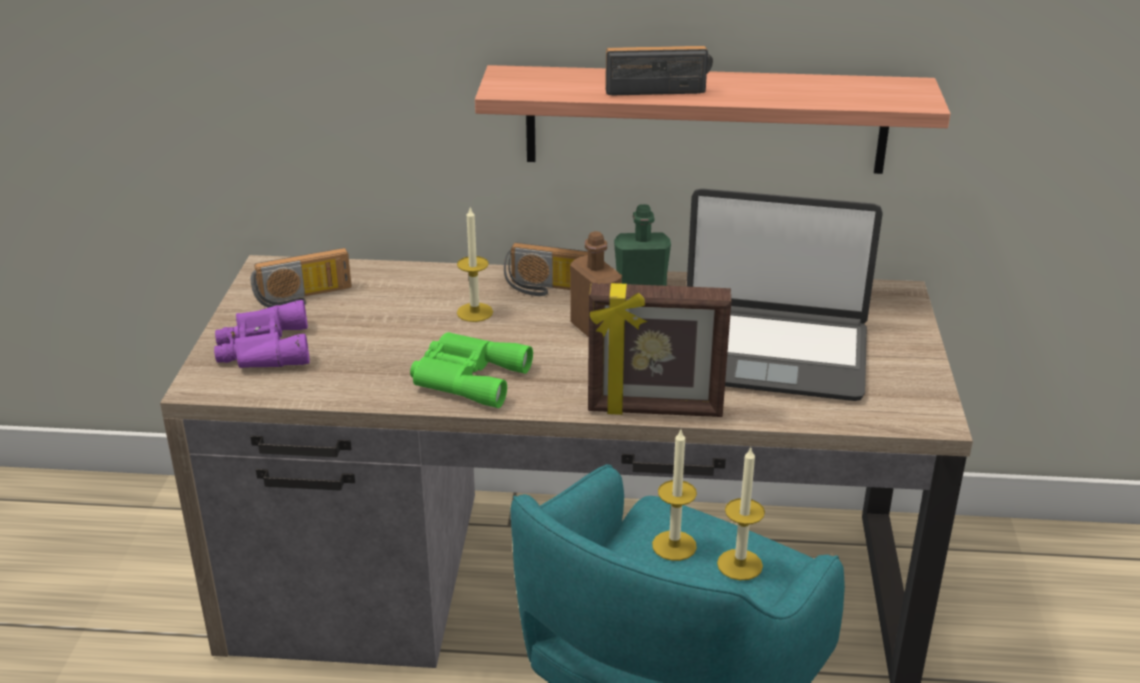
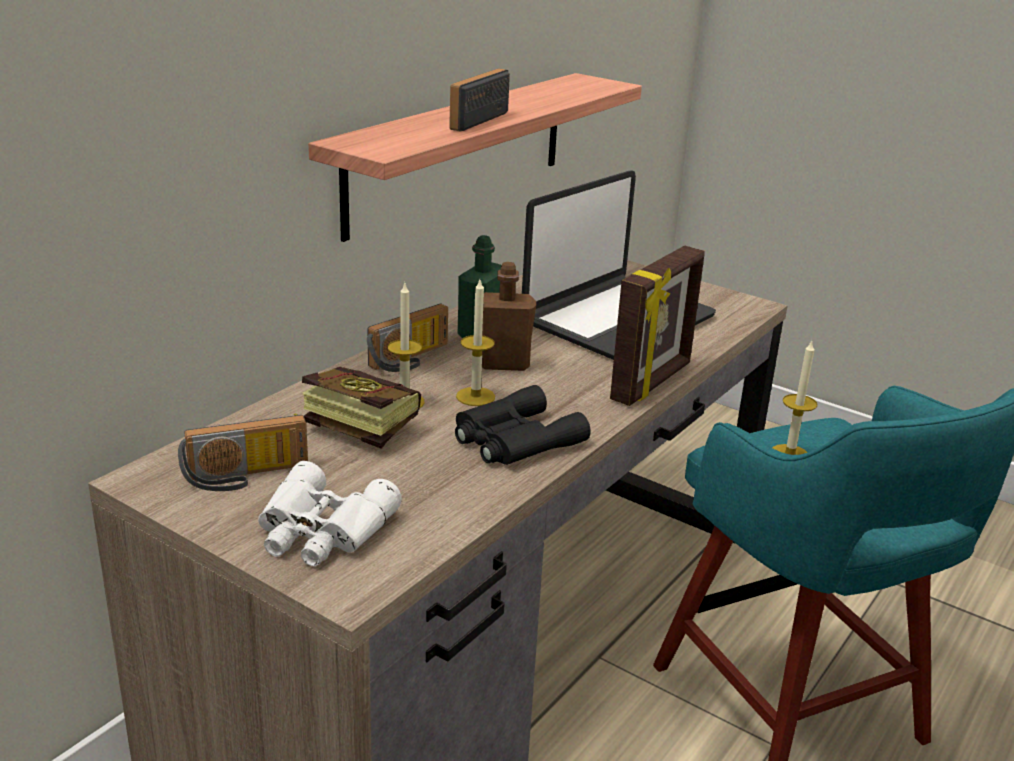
camera: 60 degrees left, 5 degrees down
(262, 349) = (321, 531): purple binoculars -> white binoculars
(304, 298) = (246, 477): radio -> radio turned 60 degrees clockwise
(413, 307) = (352, 426): none -> book
(467, 377) = (513, 439): green binoculars -> black binoculars
(739, 564) = (830, 439): candle -> candle (475, 396)

